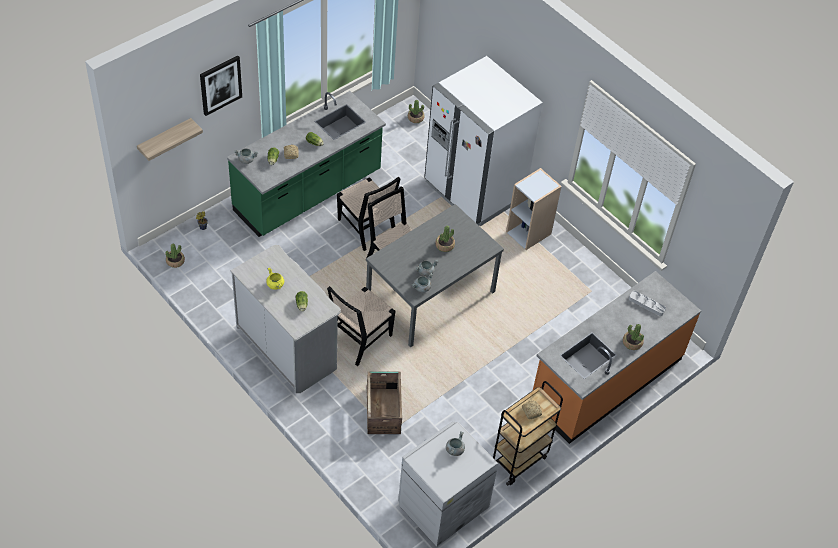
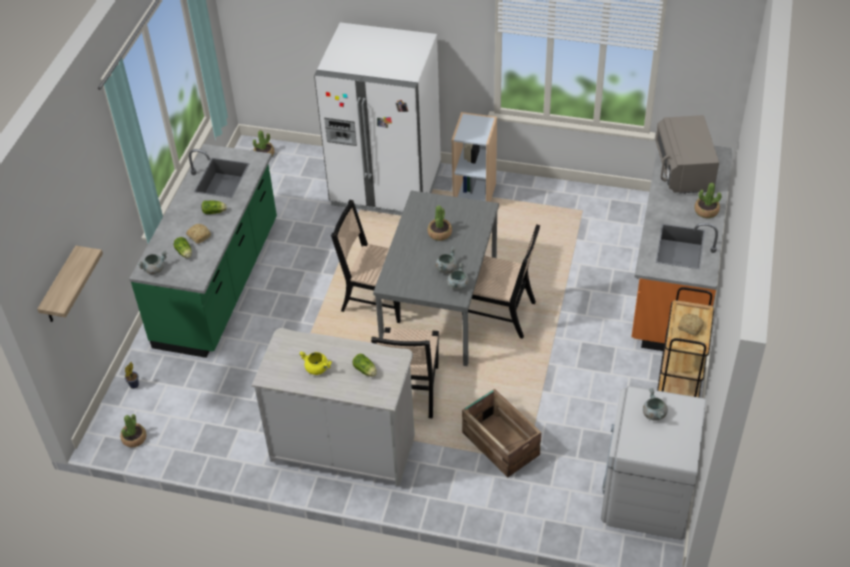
camera: 30 degrees left, 5 degrees down
(220, 85) = (89, 187): picture -> none
(366, 227) = (312, 281): chair -> chair (499, 314)
(646, 304) = (683, 171): grey tray -> grey microwave

